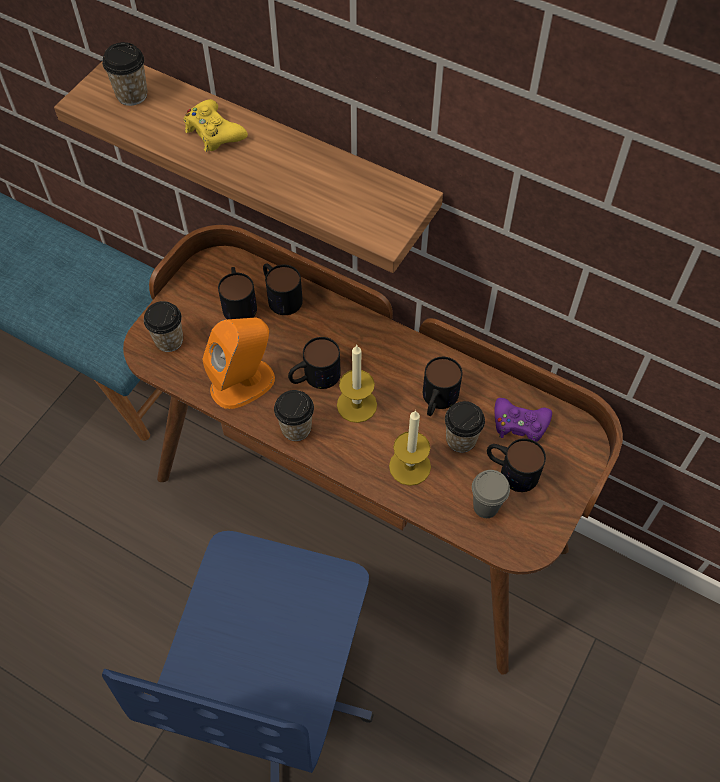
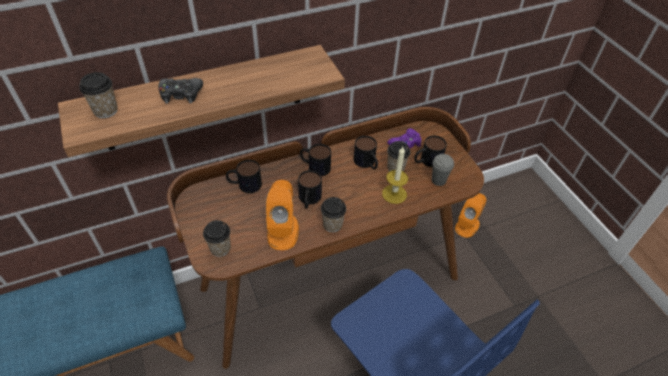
camera: 55 degrees left, 10 degrees down
(214, 132) = (181, 94): yellow game controller -> black game controller
(238, 302) = (229, 204): mug -> mug (314, 166)
(356, 405) = (341, 193): candle -> none
(617, 634) = (467, 225): none -> orange speaker

